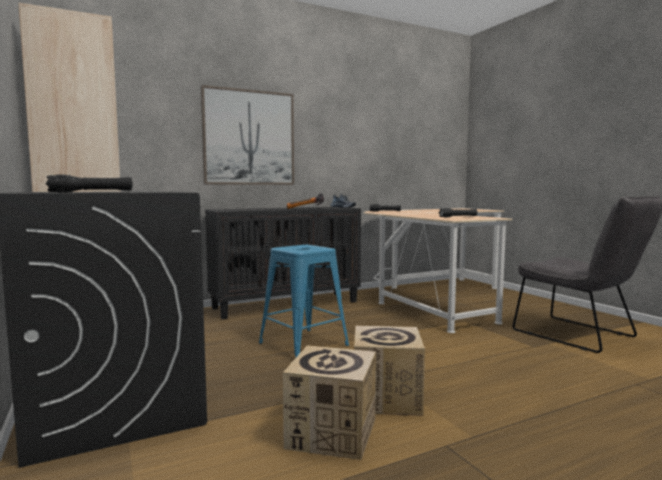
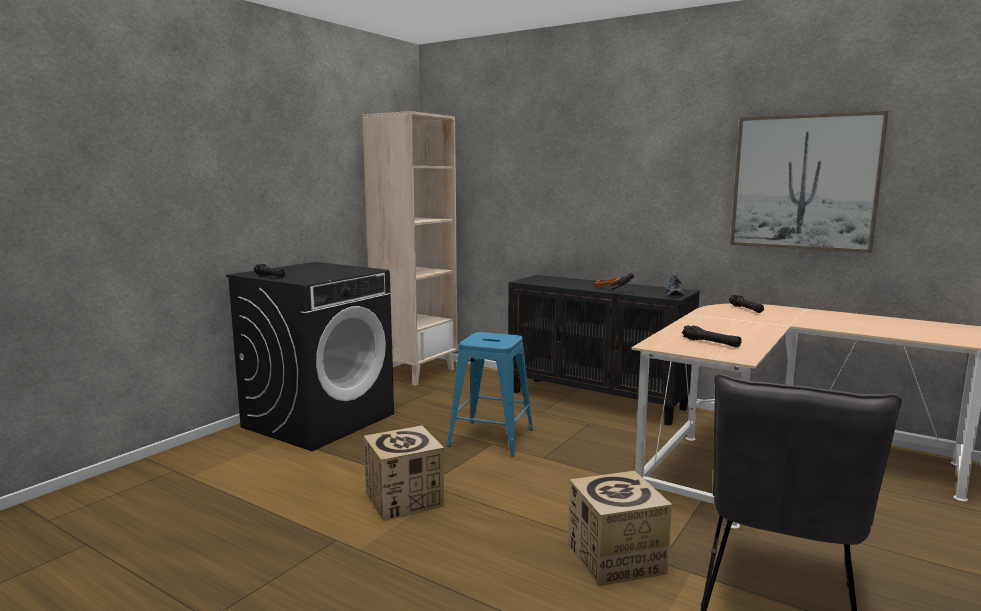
camera: 60 degrees right, 5 degrees up
(249, 138) = (588, 196): picture -> picture (804, 182)
(332, 433) = (327, 492): cardboard box -> cardboard box (616, 558)

